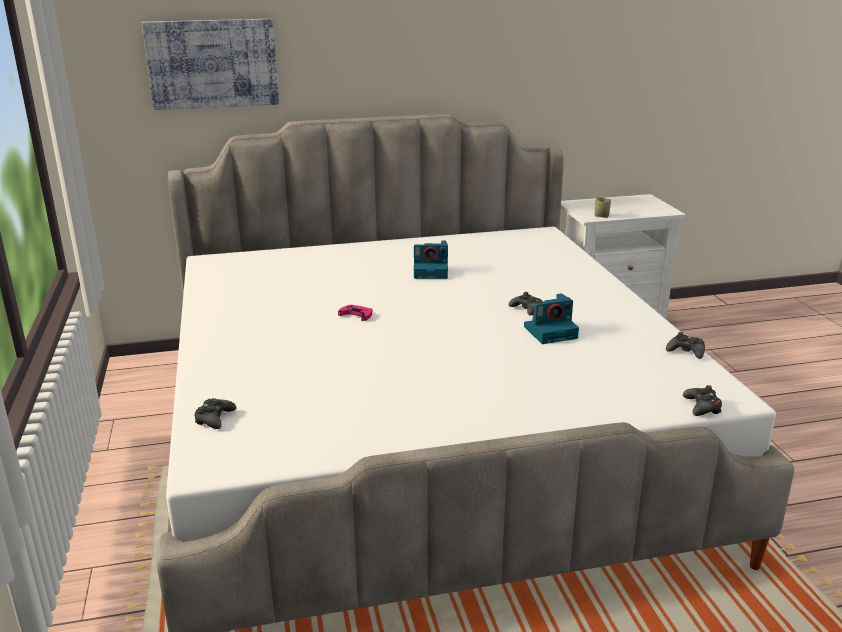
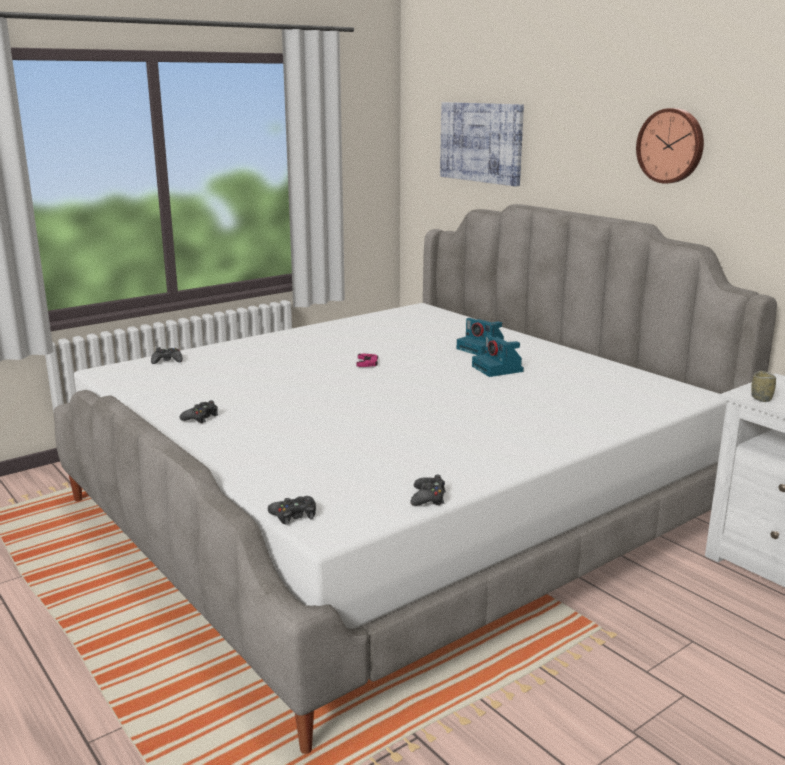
camera: 65 degrees right, 5 degrees down
(449, 45) = (671, 146): none -> wall clock
(527, 309) = (454, 415): black game controller -> black game controller (201, 417)
(551, 332) = (410, 431): camera -> camera (481, 349)

